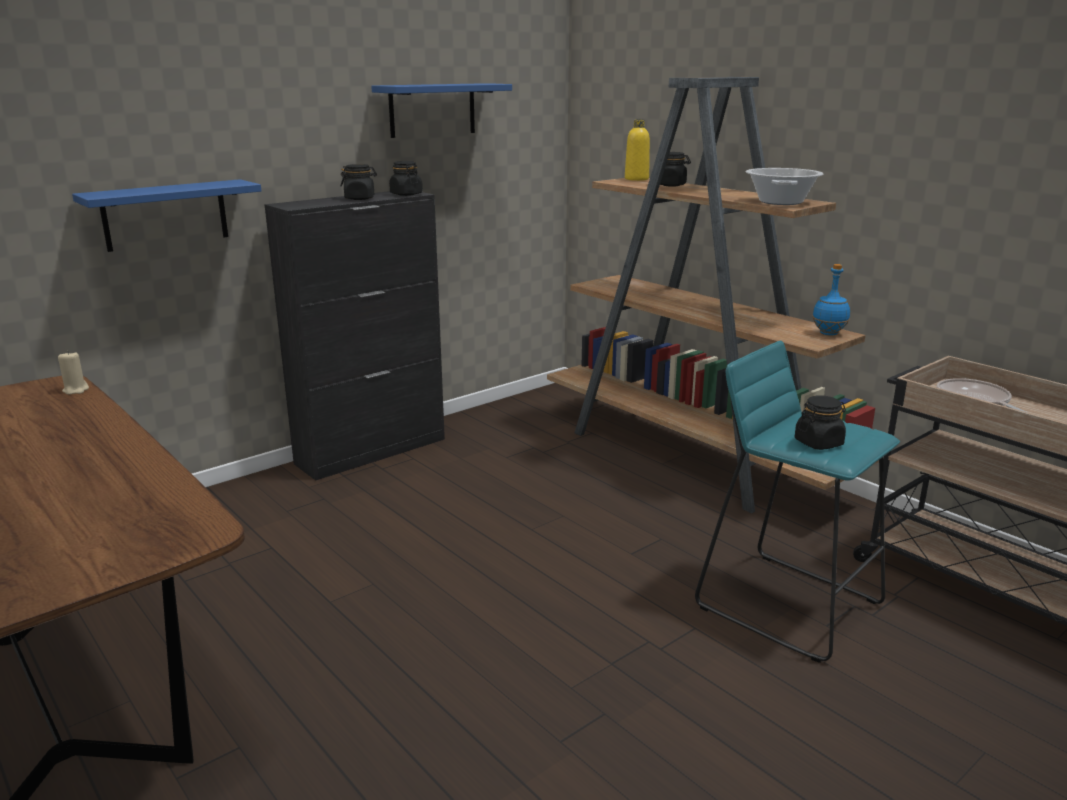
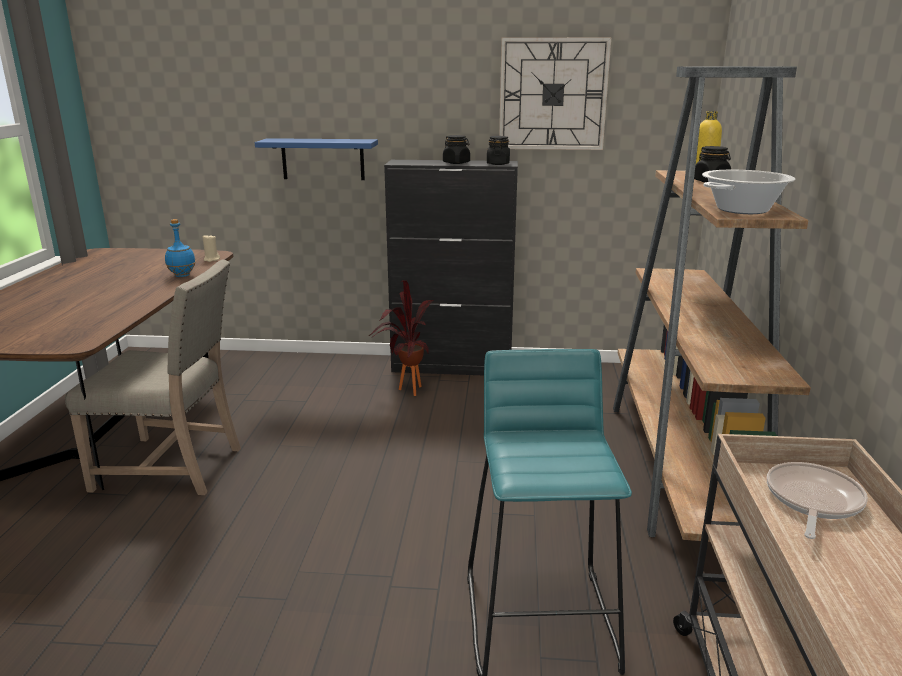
camera: 45 degrees right, 0 degrees up
(242, 688) = (174, 467): none -> beige chair
(365, 492) = (404, 390): none -> potted plant
(432, 110) = (553, 94): blue shelf -> wall clock
(818, 443) = (529, 457): black jar -> none
(828, 333) = (766, 372): blue bottle -> blue bottle (182, 275)

